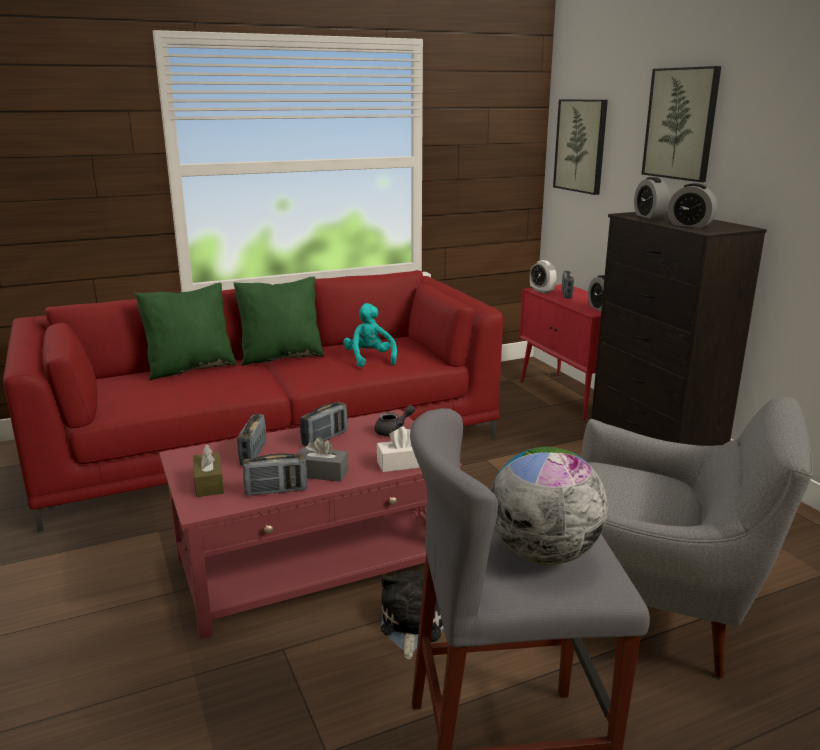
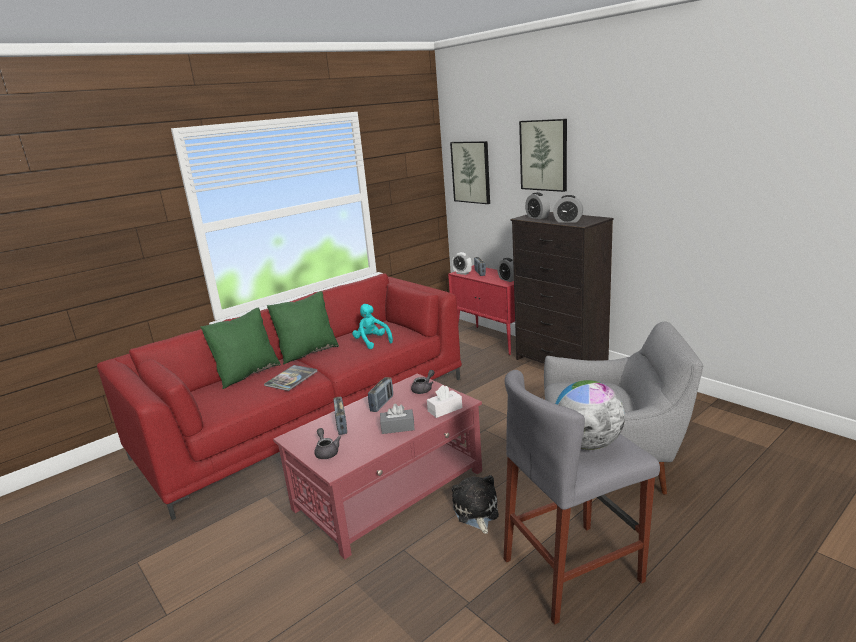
camera: 15 degrees left, 0 degrees up
(209, 483) = (326, 452): brown tissue box -> grey teapot
(236, 384) = (291, 378): none -> book
(276, 491) = (376, 446): radio -> none

